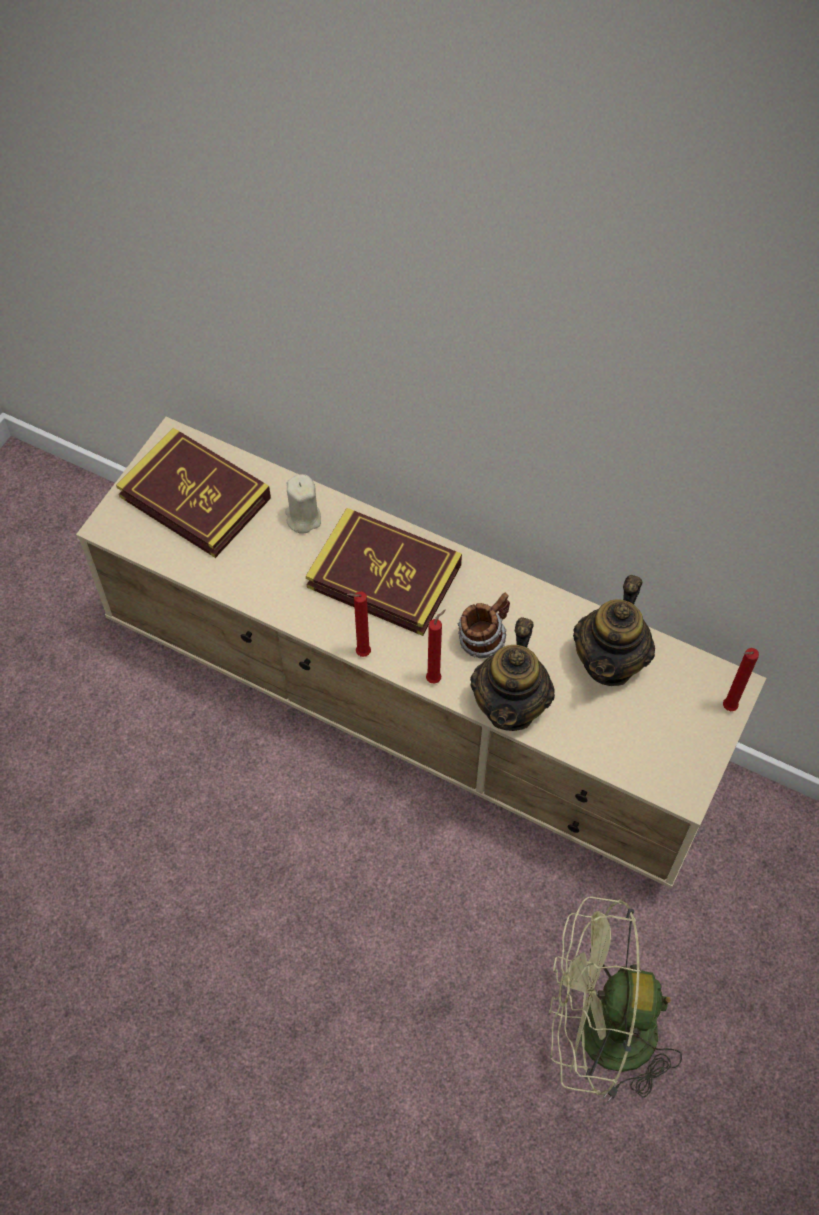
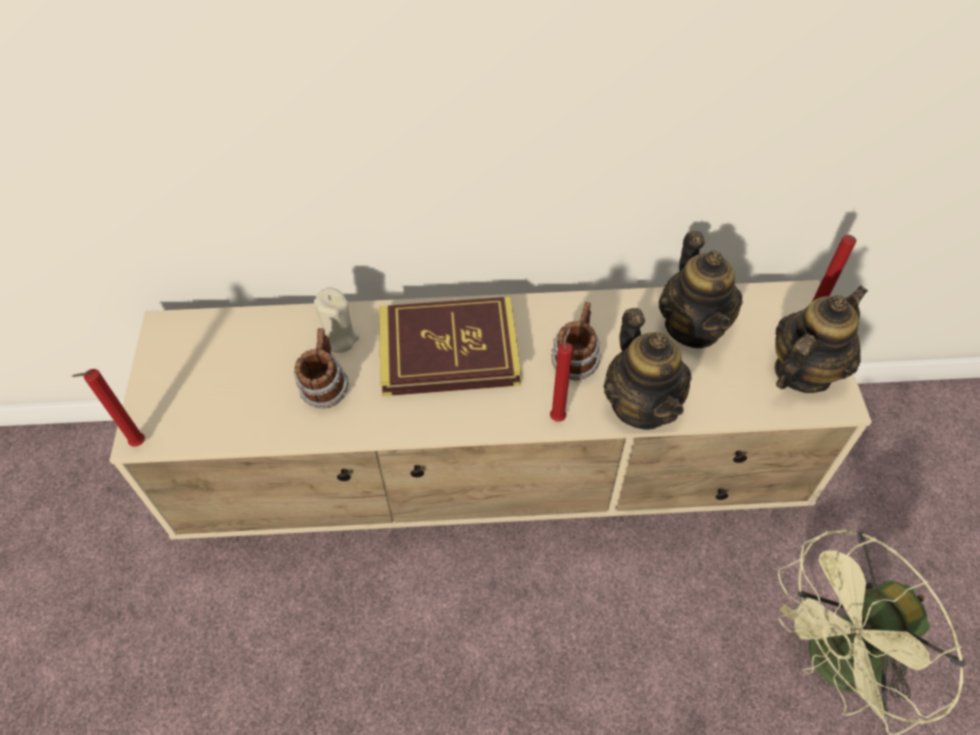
camera: 30 degrees left, 5 degrees down
(195, 497) = (219, 368): book -> none
(266, 557) = (325, 388): none -> mug
(360, 653) = (475, 429): red candle -> red candle (136, 445)
(675, 751) = (802, 371): none -> teapot

